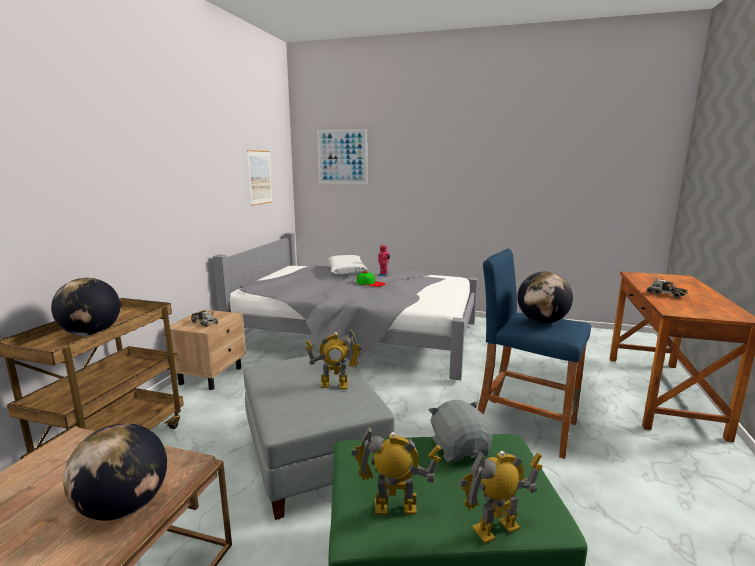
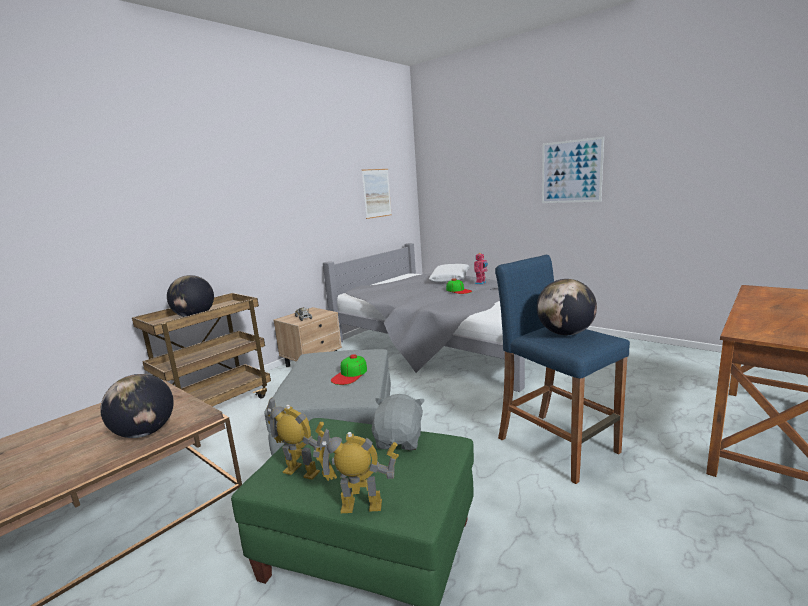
camera: 25 degrees right, 0 degrees up
(334, 385) = (350, 374): toy robot -> cap
(342, 157) = (458, 168): picture -> picture (571, 171)
(666, 294) = (765, 313): toy truck -> none

